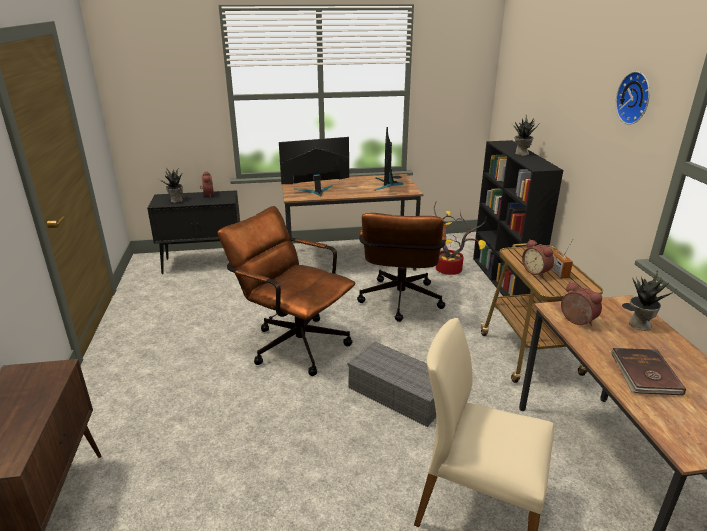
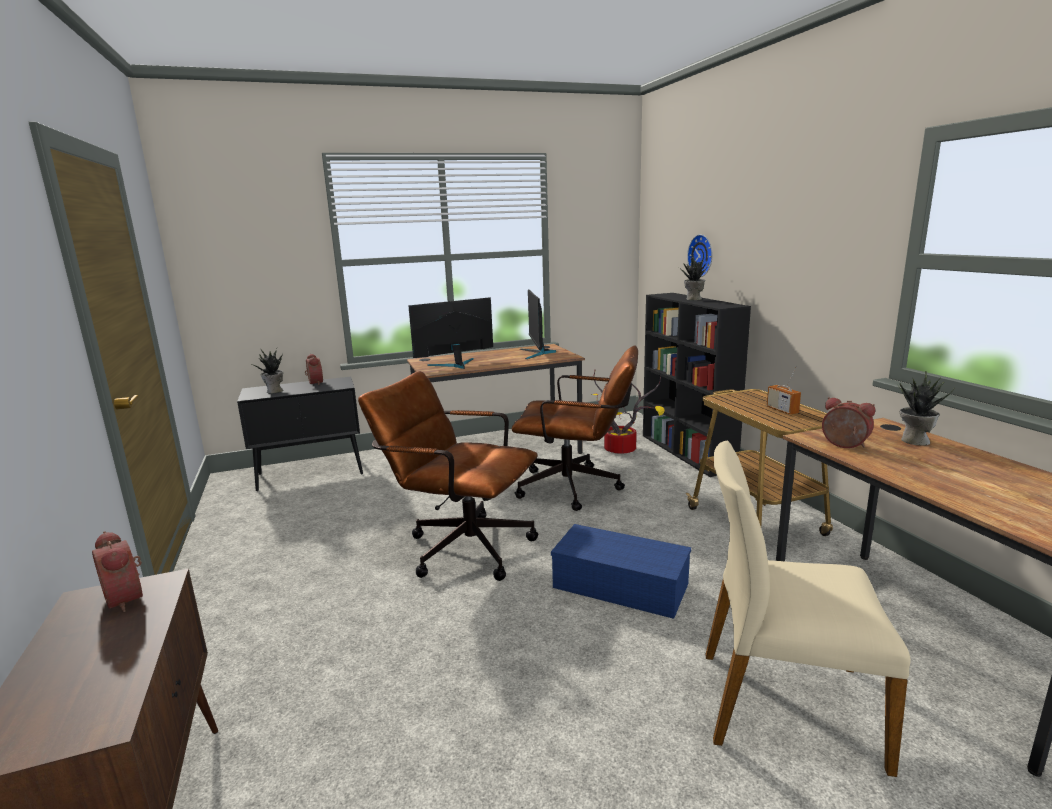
camera: 10 degrees left, 10 degrees down
(400, 303) = (578, 488): brown office chair -> brown office chair turned 75 degrees counterclockwise
(400, 394) = (622, 585): grey storage box -> blue storage box
(536, 271) = (759, 411): alarm clock -> alarm clock (129, 598)
(636, 98) = (836, 204): wall clock -> wall clock (702, 255)
(644, 374) = (962, 483): brown book -> none

